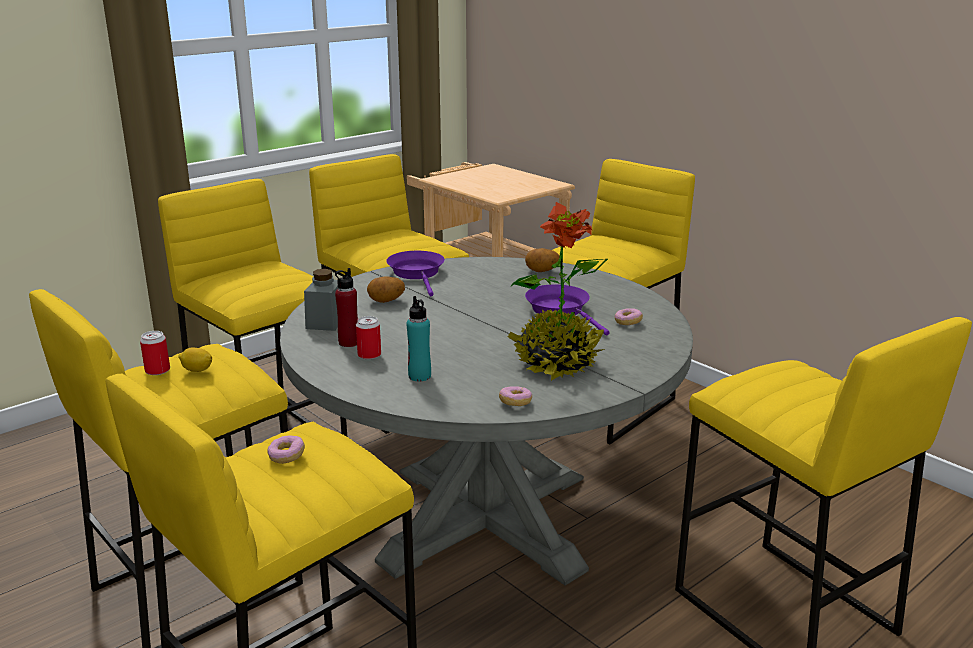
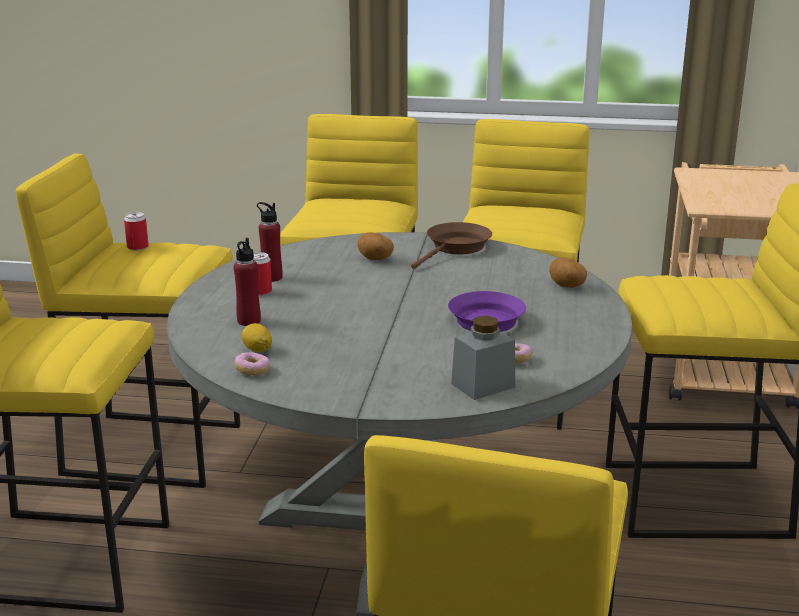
camera: 50 degrees right, 0 degrees up
(197, 370) = (153, 256): lemon -> lemon (257, 350)
(286, 456) = (59, 330): donut -> none
(326, 322) = (296, 257): grey jar -> grey jar (483, 385)
(417, 274) = (456, 248): purple frying pan -> brown frying pan
(419, 376) = (248, 321): turquoise bottle -> red bottle
(556, 362) = (362, 360): potted plant -> none

